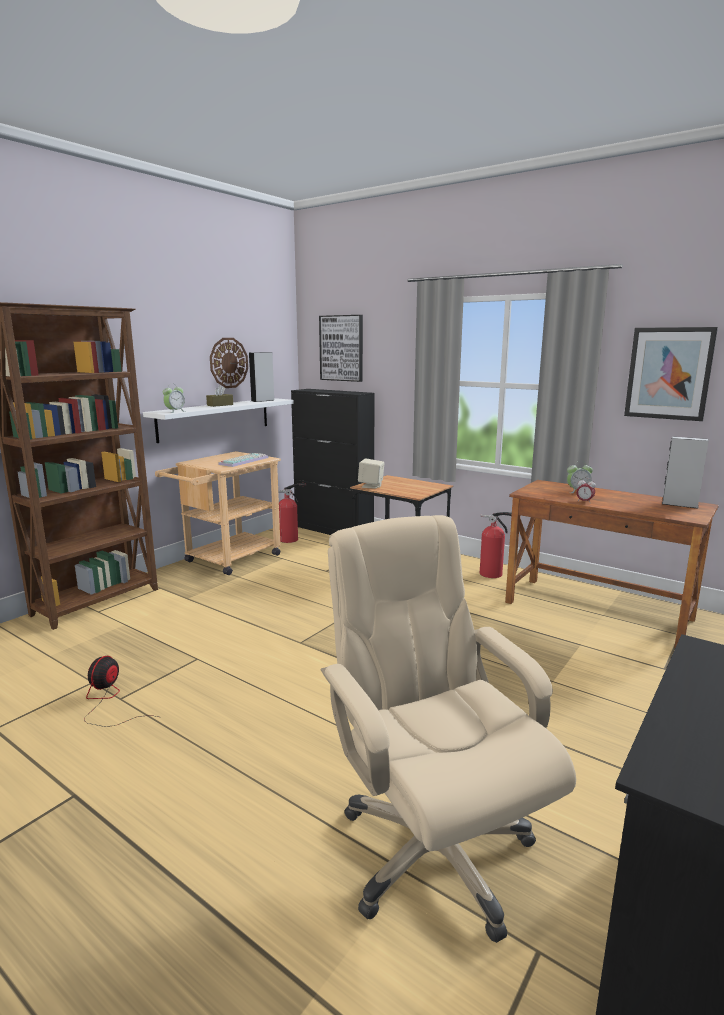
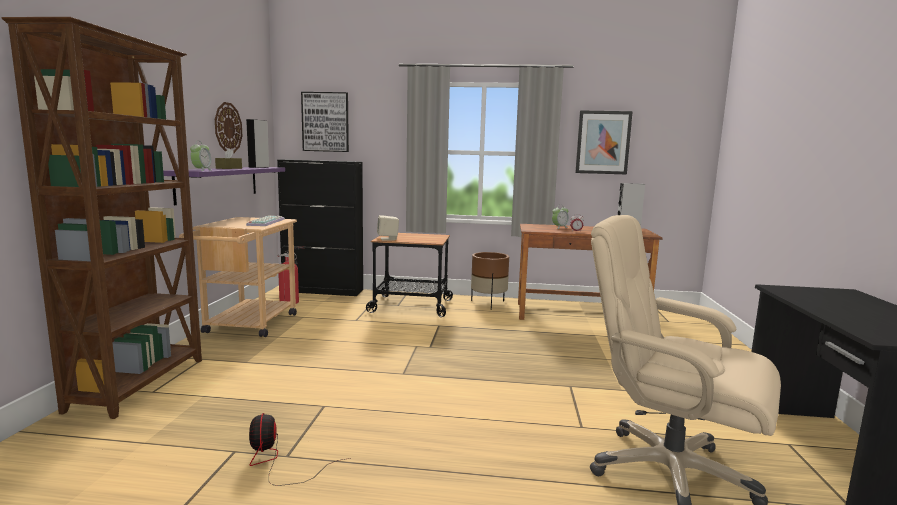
camera: 30 degrees left, 5 degrees down
(215, 419) = (219, 183): white shelf -> purple shelf
(493, 574) = (488, 303): fire extinguisher -> brown planter

